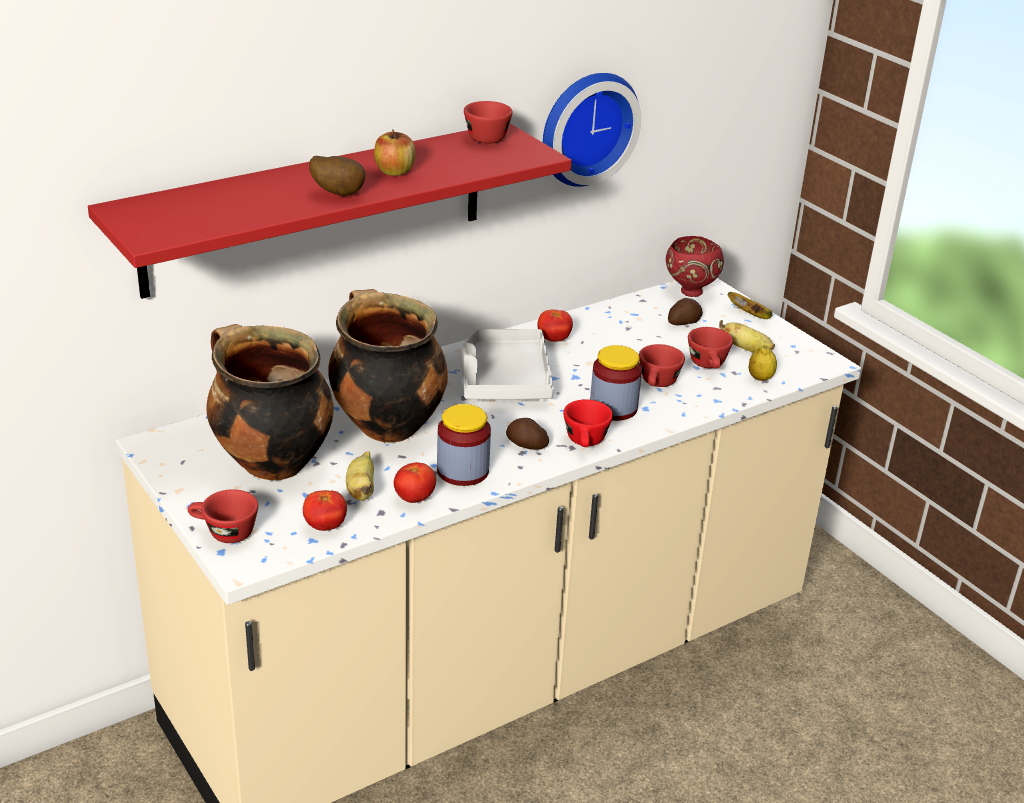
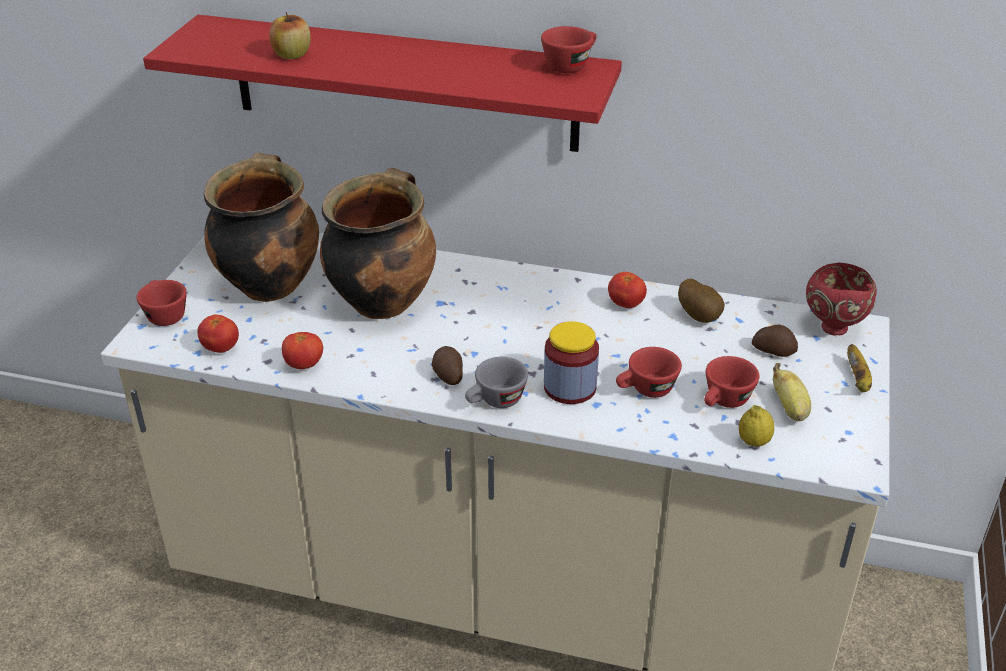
camera: 50 degrees right, 5 degrees up
(338, 193) = (355, 67): potato -> potato (700, 316)
(361, 490) = (284, 337): banana -> none
(394, 171) = (432, 66): apple -> apple (292, 55)
(463, 471) = (369, 366): jar -> none
(504, 380) = (526, 315): grey tray -> none
(585, 126) = (725, 94): wall clock -> none
(586, 443) = (495, 402): red cup -> grey cup

